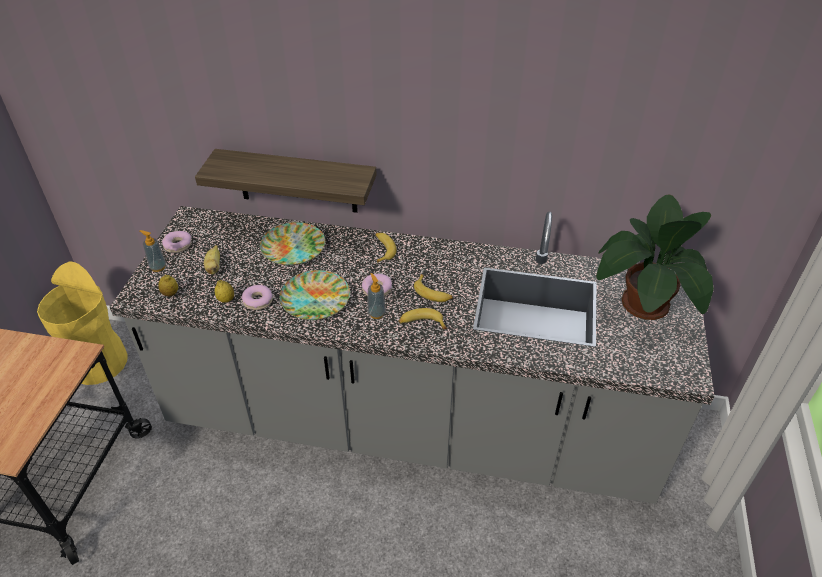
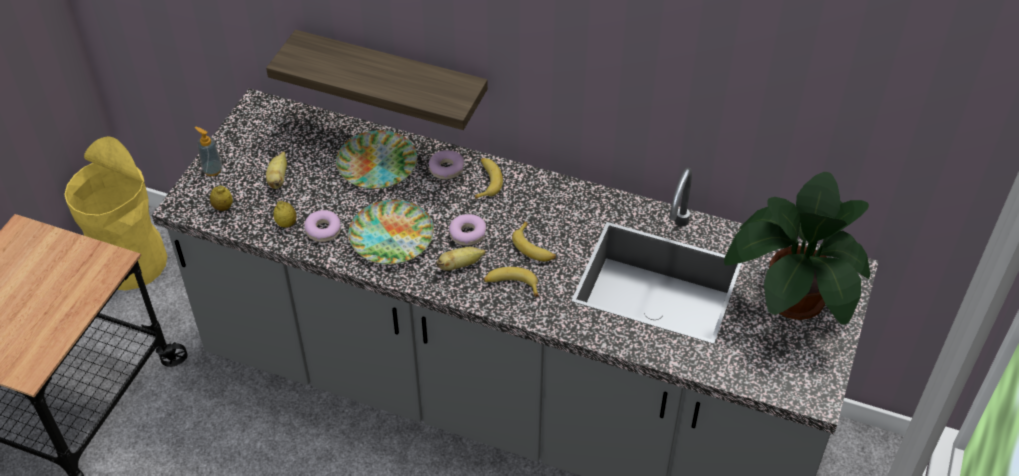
camera: 10 degrees right, 5 degrees up
(178, 245) = (239, 143): donut -> donut (446, 169)
(376, 313) = (460, 265): soap dispenser -> banana

